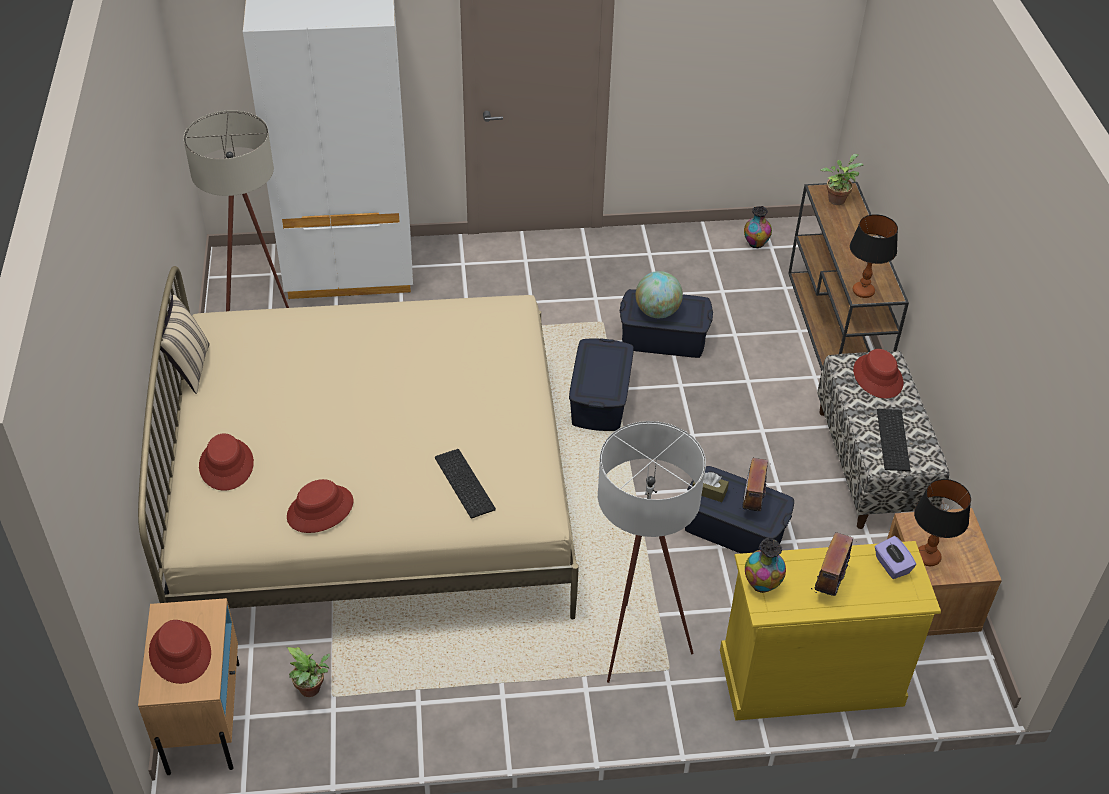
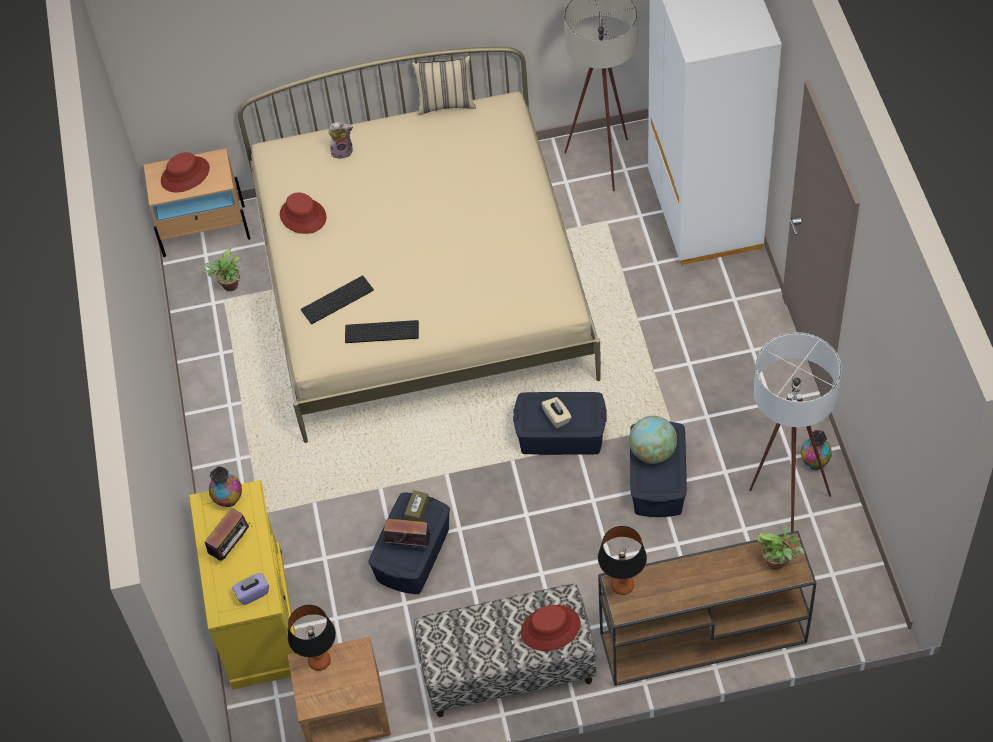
camera: 90 degrees right, 10 degrees up
(226, 465) = (342, 151): red hat -> plush toy
(605, 373) = (557, 417): none -> beige tissue box
(634, 653) = (274, 488): white floor lamp -> white floor lamp (782, 506)
(755, 243) = (834, 558): vase -> vase (814, 462)
(828, 583) = (232, 546): radio -> radio turned 105 degrees clockwise
(894, 440) = (463, 641): keyboard -> keyboard (381, 333)

